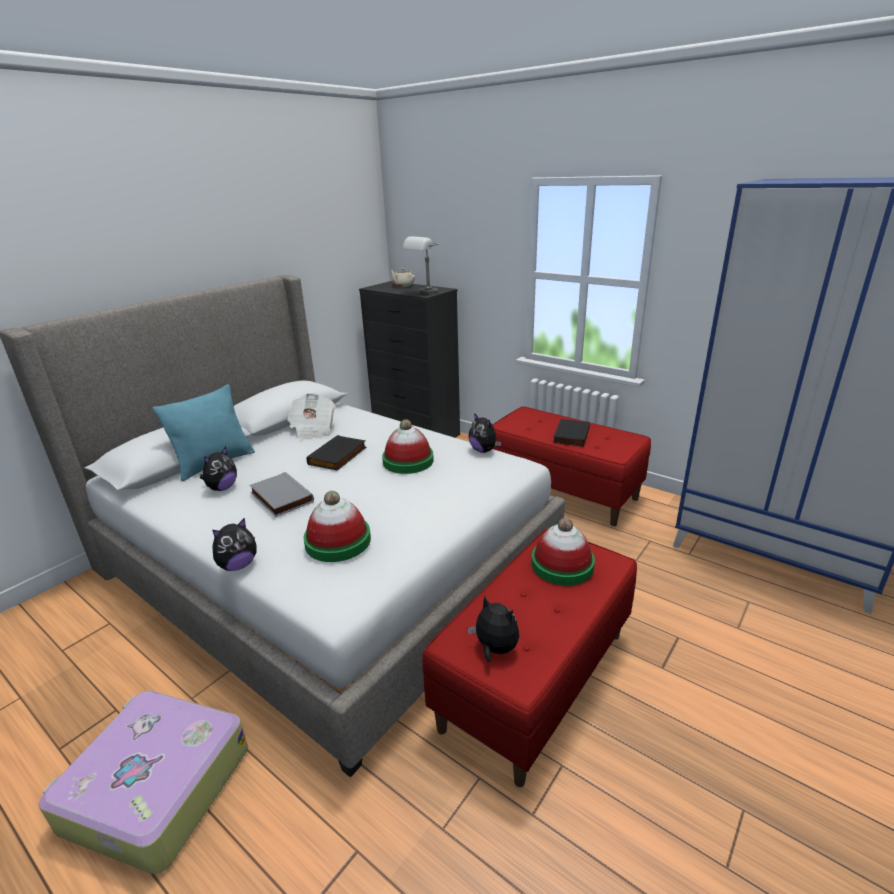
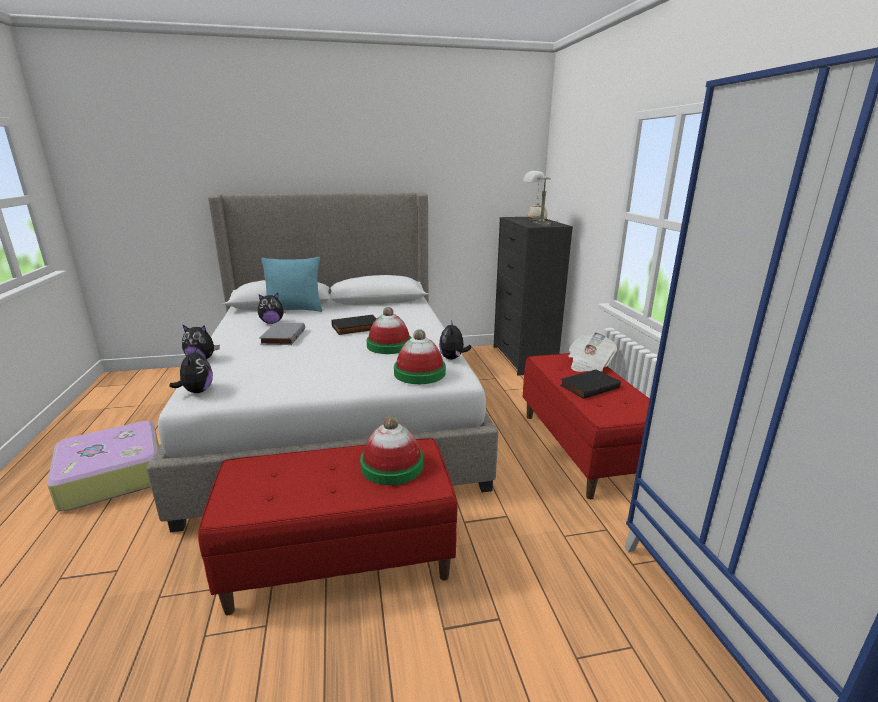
camera: 40 degrees right, 5 degrees down
(312, 429) = (376, 310): newspaper -> newspaper (588, 364)
(338, 541) = (255, 368): hat -> hat (419, 373)
(495, 649) = (251, 485): plush toy -> plush toy (197, 391)

